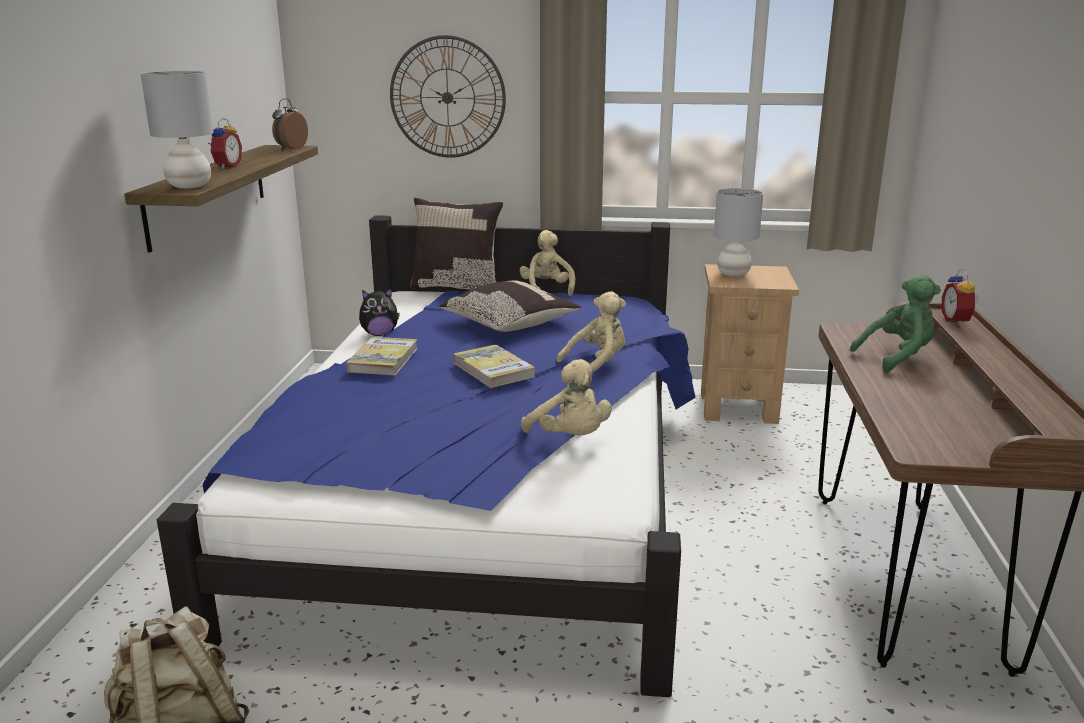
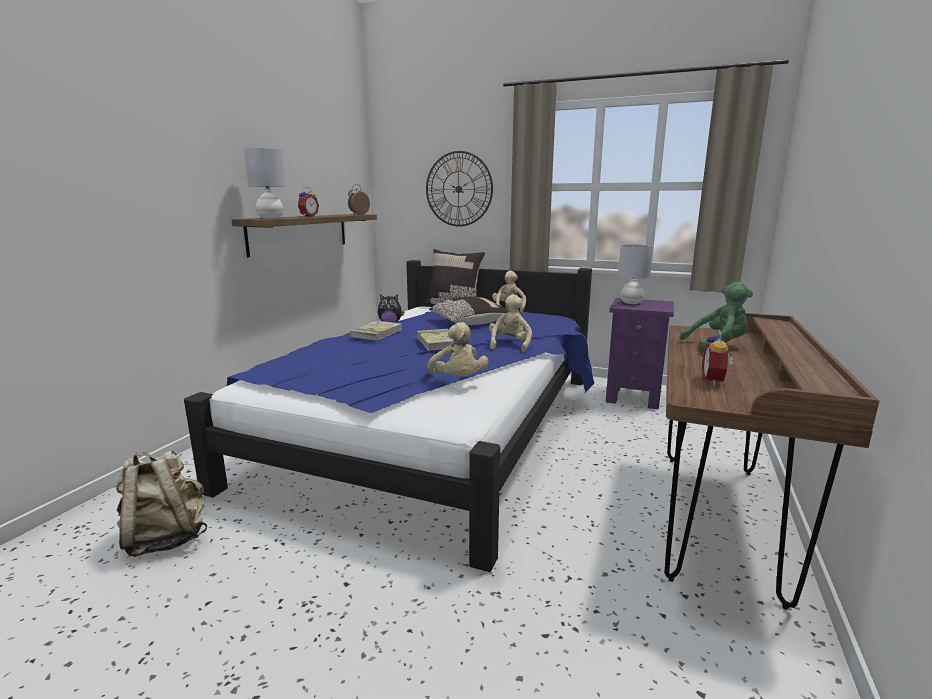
camera: 15 degrees right, 5 degrees down
(597, 364) = (509, 345): beige plush toy -> beige plush toy turned 60 degrees counterclockwise
(739, 408) = (634, 397): beige nightstand -> purple nightstand
(957, 321) = (774, 325): alarm clock -> alarm clock (715, 381)

